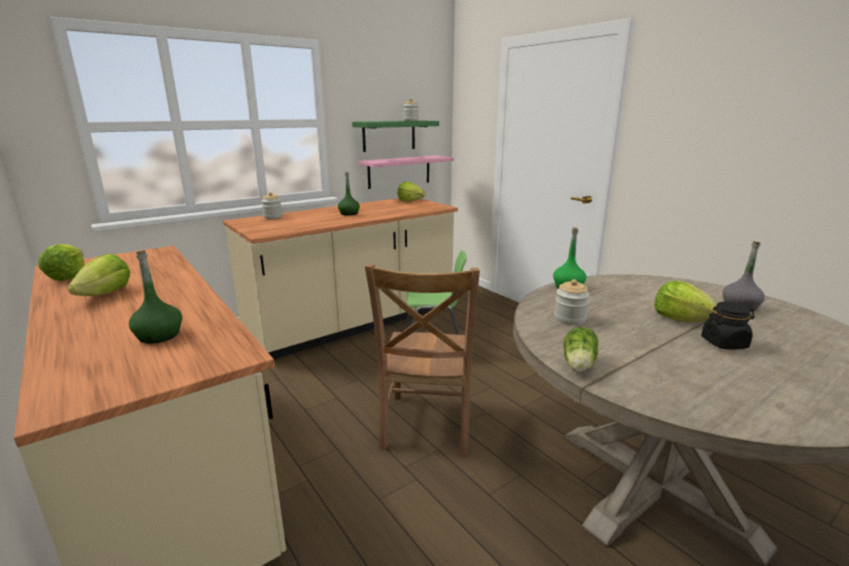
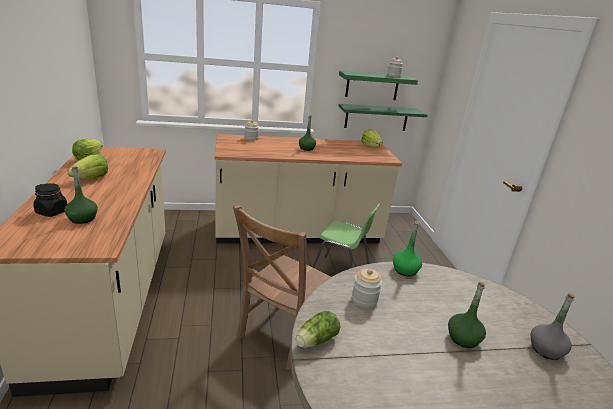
camera: 25 degrees right, 5 degrees up
(399, 171) = (376, 117): pink shelf -> green shelf
(681, 319) = (463, 338): lettuce -> green bottle
(724, 343) = (469, 376): black jar -> black jar (52, 212)

